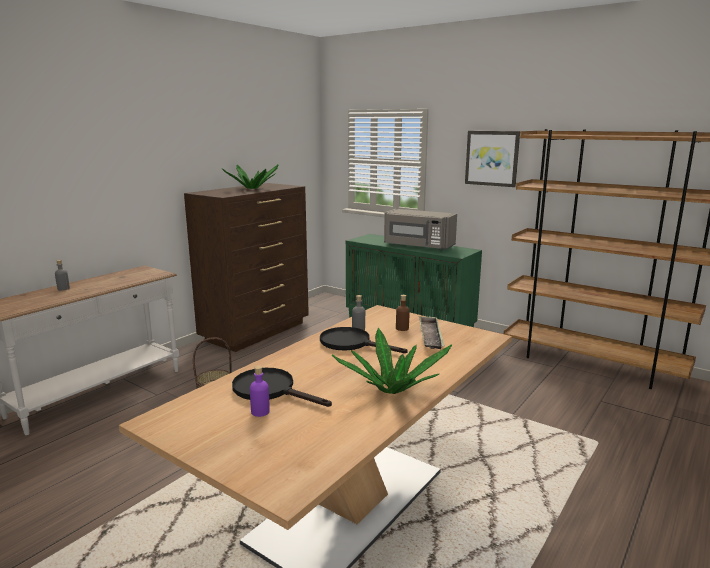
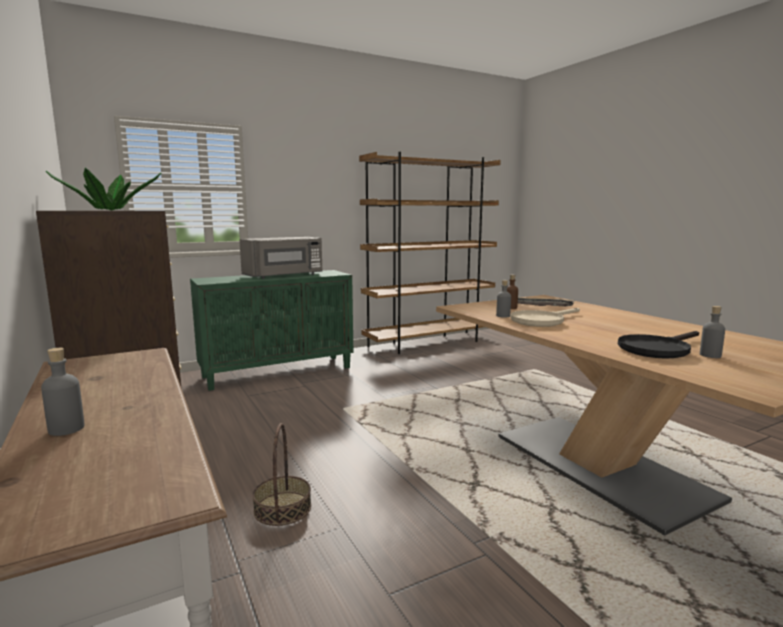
camera: 65 degrees left, 5 degrees down
(260, 412) = (710, 355): purple bottle -> grey bottle
(352, 343) = (541, 321): black frying pan -> beige frying pan
(392, 390) = (651, 323): potted plant -> none
(492, 158) = (319, 181): picture -> none

